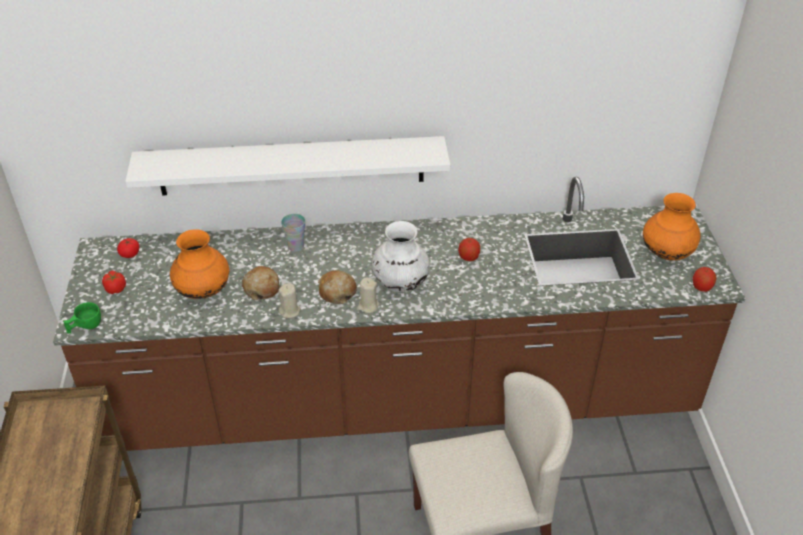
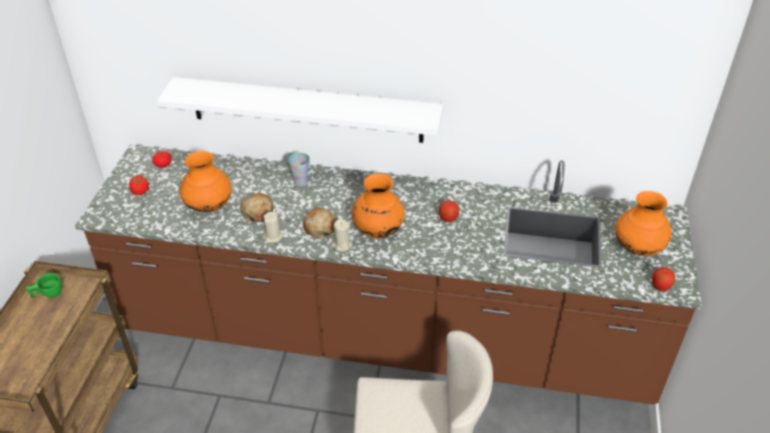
camera: 15 degrees right, 0 degrees up
(85, 327) = (104, 218): green cup -> green cup (47, 294)
(400, 284) = (378, 230): white vase -> orange vase

